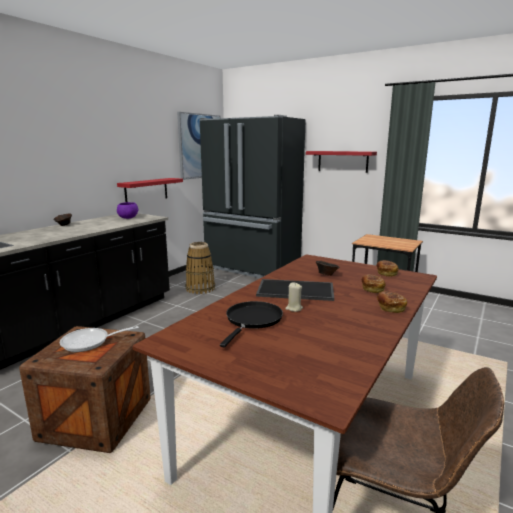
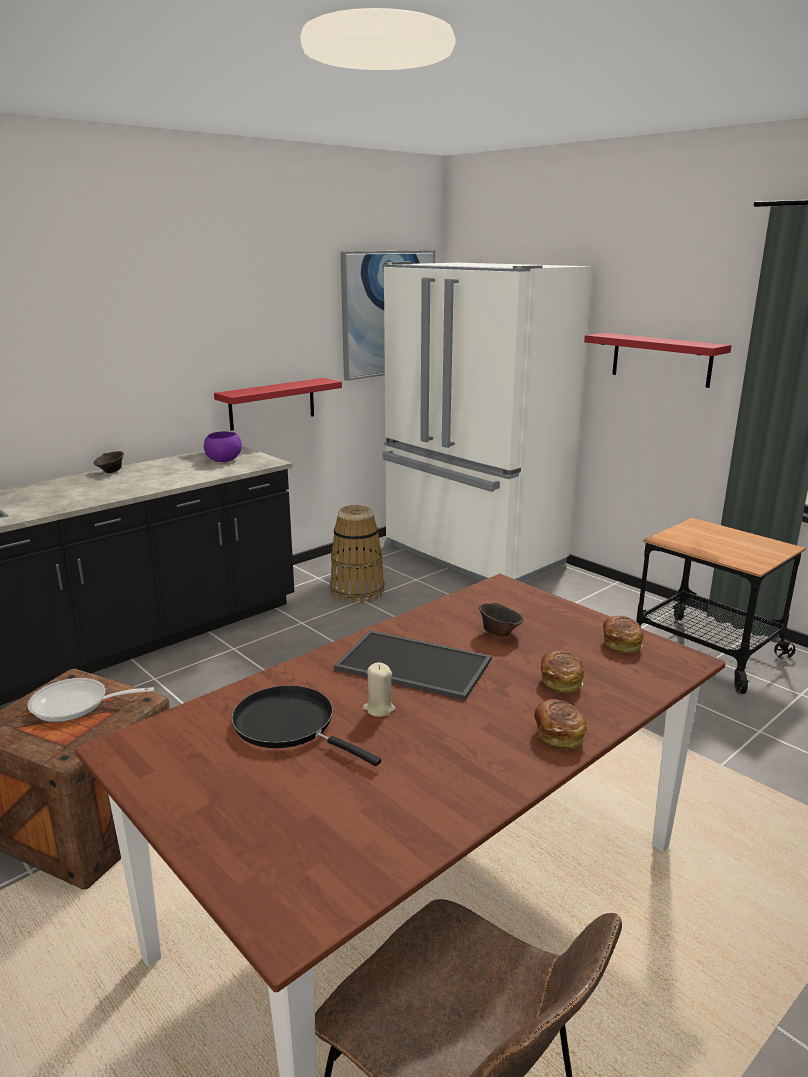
camera: 15 degrees right, 5 degrees up
(251, 268) = (471, 556): black fridge -> white fridge
(252, 320) = (290, 725): black frying pan -> black frying pan turned 90 degrees counterclockwise

